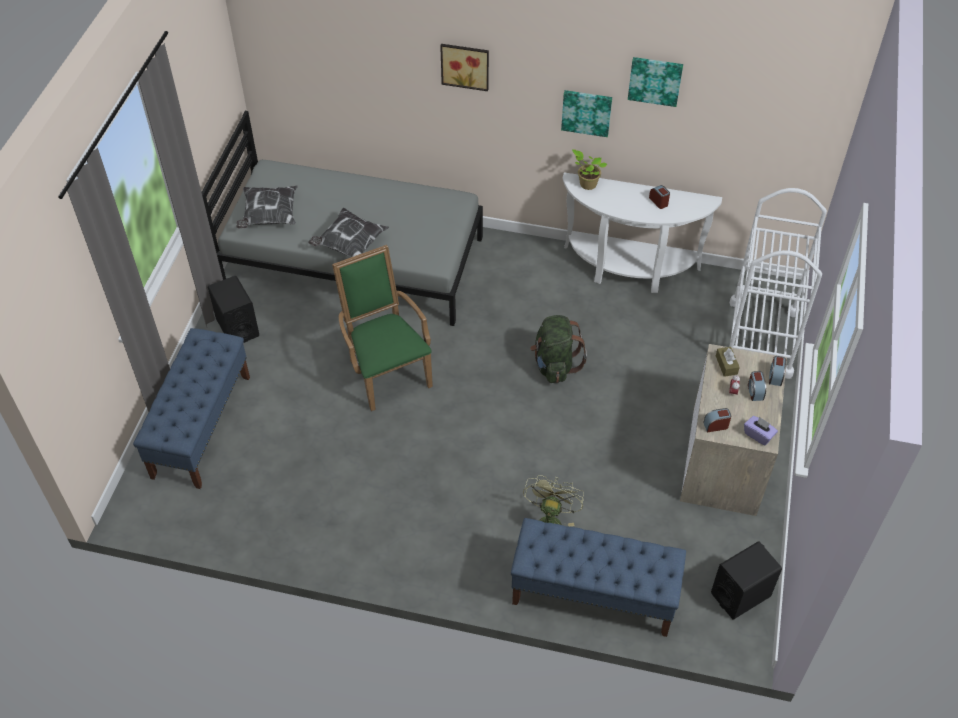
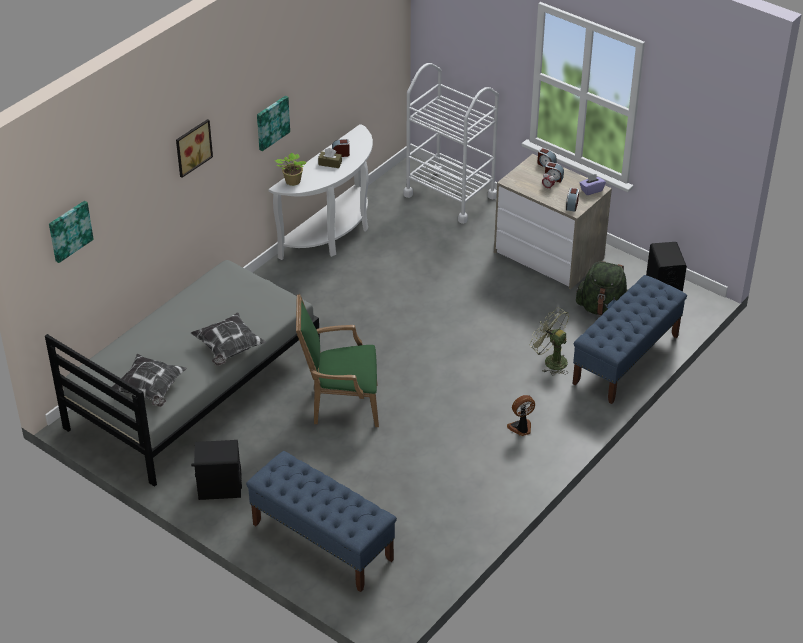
camera: 65 degrees left, 10 degrees down
(429, 531) = (521, 428): none -> fan
(554, 365) = (402, 307): green backpack -> green backpack (603, 309)
(655, 80) = (306, 59): picture -> picture (69, 230)
(726, 365) = (522, 181): brown tissue box -> brown tissue box (330, 163)

